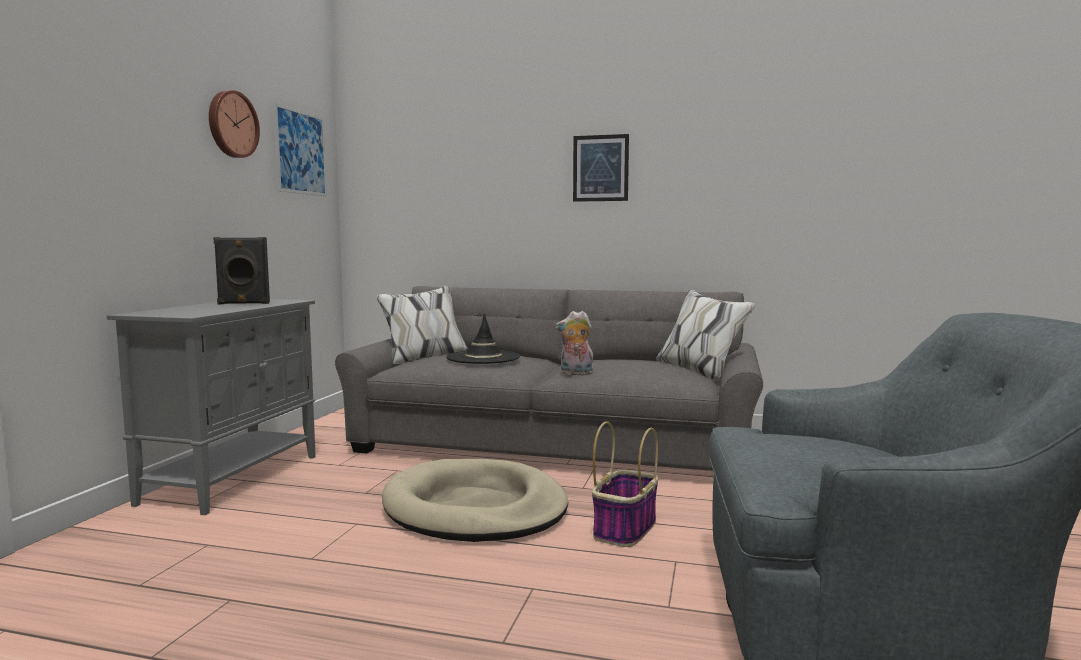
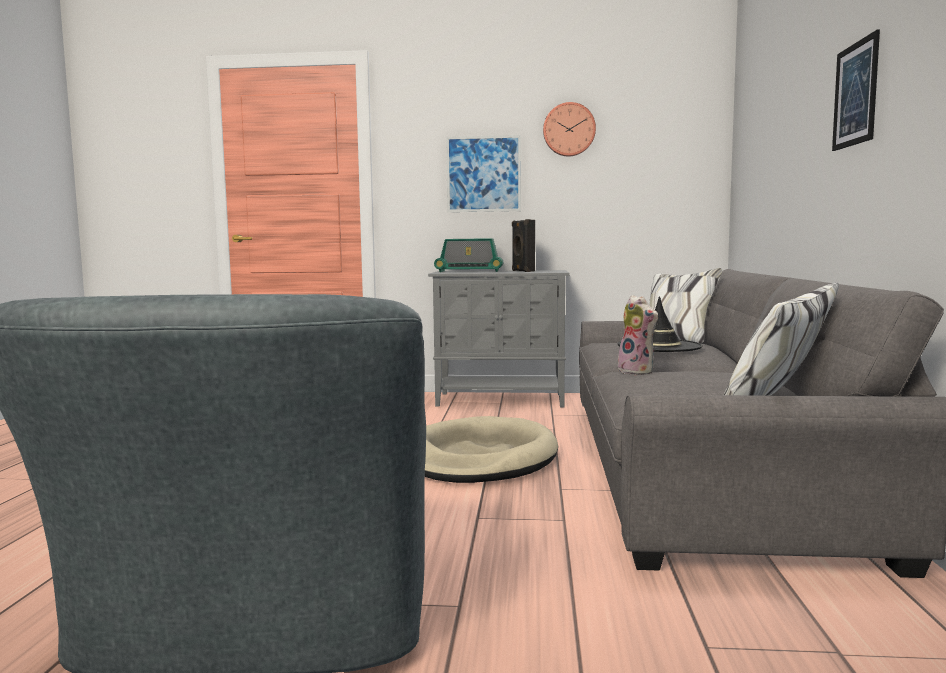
camera: 80 degrees right, 0 degrees up
(184, 310) = (469, 271): none -> radio
(300, 152) = (663, 139): picture -> picture (483, 174)
(575, 374) = (638, 372): plush toy -> plush toy turned 150 degrees clockwise
(625, 529) = (455, 509): basket -> none

